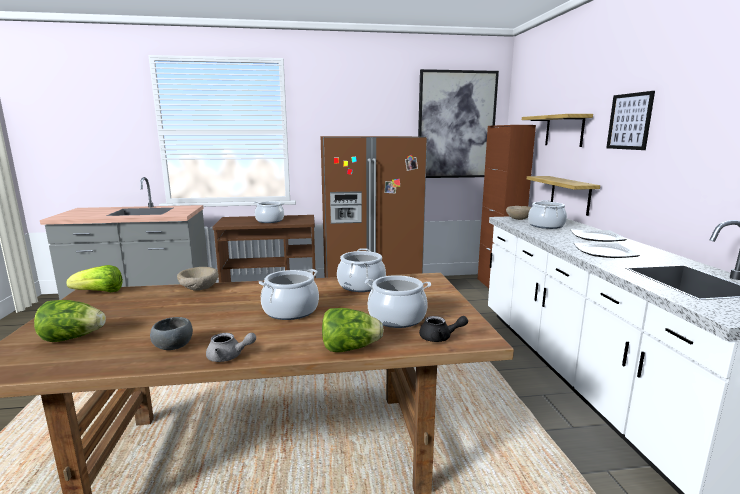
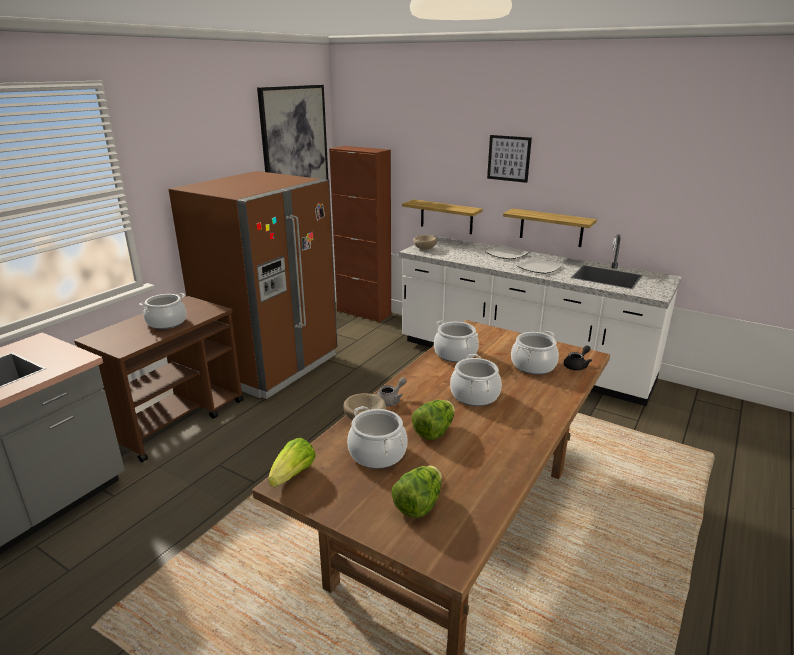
camera: 50 degrees left, 10 degrees up
(174, 347) = (494, 458): grey bowl -> none
(229, 357) = (535, 440): grey teapot -> grey teapot (391, 400)
(349, 348) = (564, 396): lettuce -> lettuce (434, 431)
(546, 226) = (457, 251): cooking pot -> cooking pot (377, 453)
(564, 130) = (430, 158): shelf -> shelf (551, 227)

